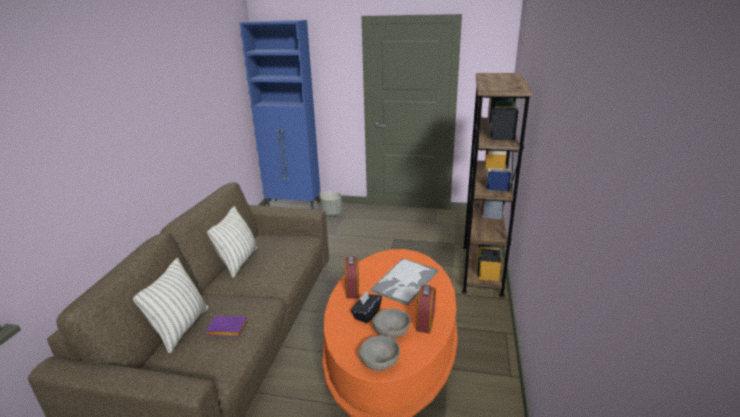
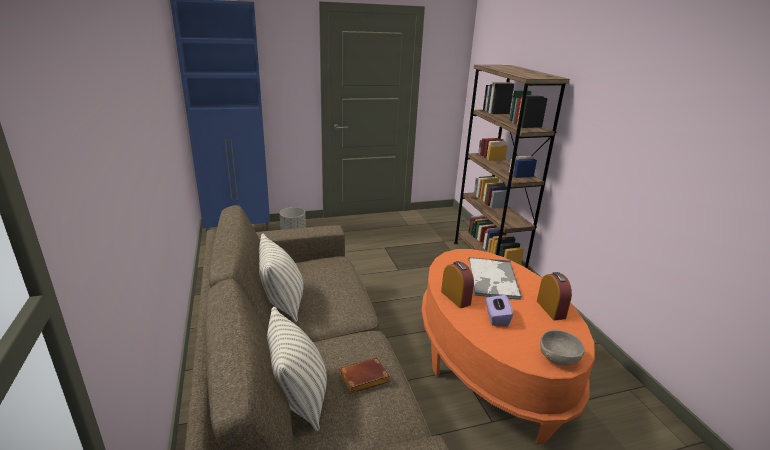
camera: 30 degrees left, 0 degrees up
(226, 330) = (363, 379): purple book -> brown book
(366, 314) = (496, 318): black tissue box -> purple tissue box
(391, 332) = (535, 327): grey bowl -> none

